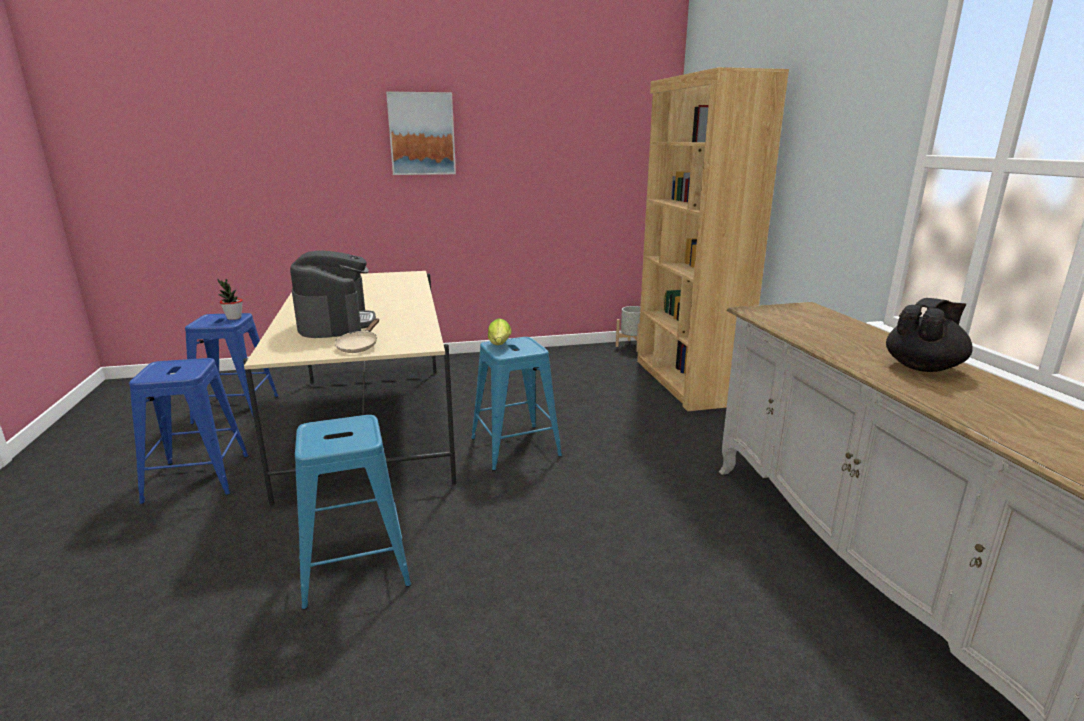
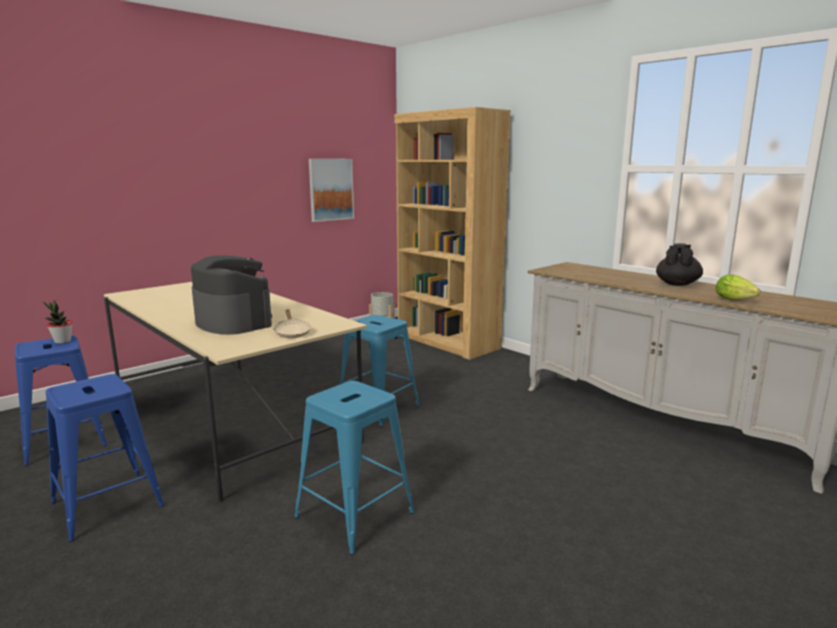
camera: 30 degrees left, 5 degrees down
(421, 134) = (202, 153): picture -> picture (331, 189)
(499, 345) = (364, 323): lettuce -> lettuce (736, 300)

